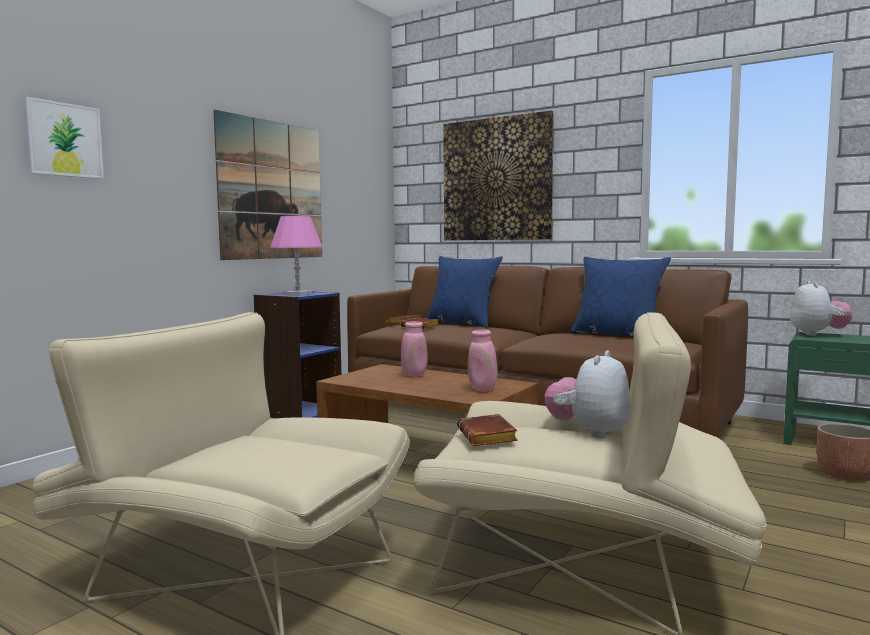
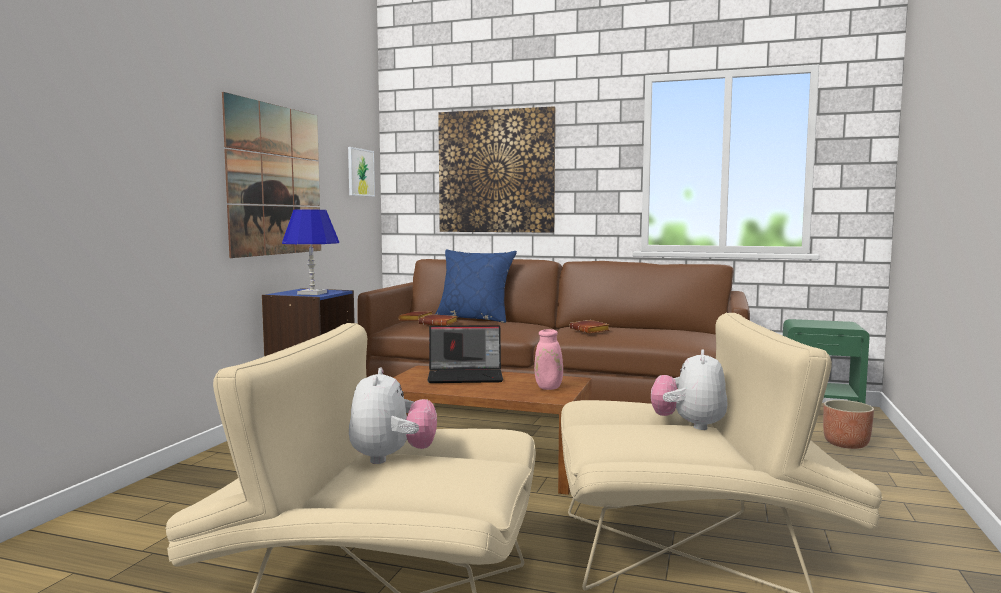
camera: 15 degrees left, 0 degrees up
(64, 140) = (77, 125): picture -> picture (360, 172)
(298, 294) = (312, 293): pink table lamp -> blue table lamp
(415, 375) = (466, 376): pink vase -> laptop
(489, 437) = (615, 437): brown book -> brown book (591, 330)
(617, 335) = (636, 327): blue pillow -> none
(817, 334) = (805, 321): plush toy -> plush toy (392, 458)

